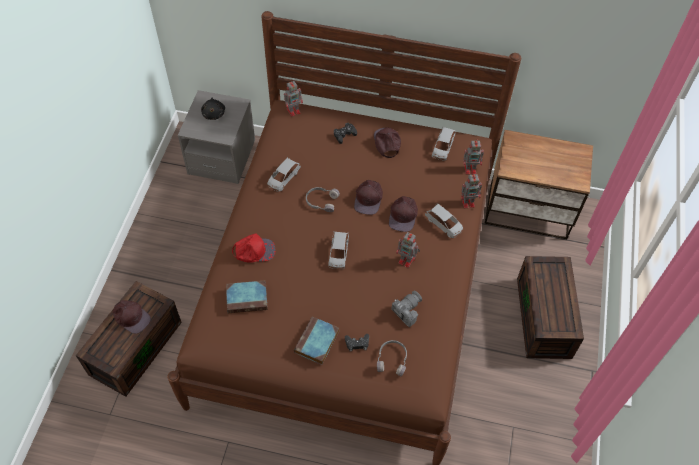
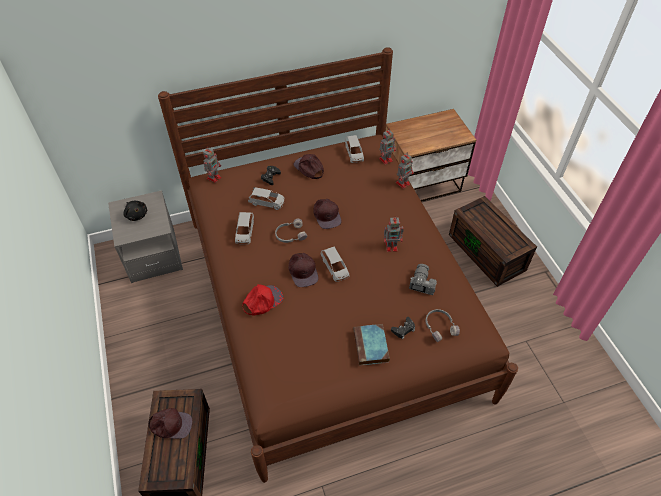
camera: 30 degrees left, 5 degrees down
(248, 298) = (286, 342): book -> none
(403, 215) = (363, 214): brown cap -> brown cap (303, 271)
(443, 224) = (398, 207): grey toy car -> grey toy car (267, 202)

